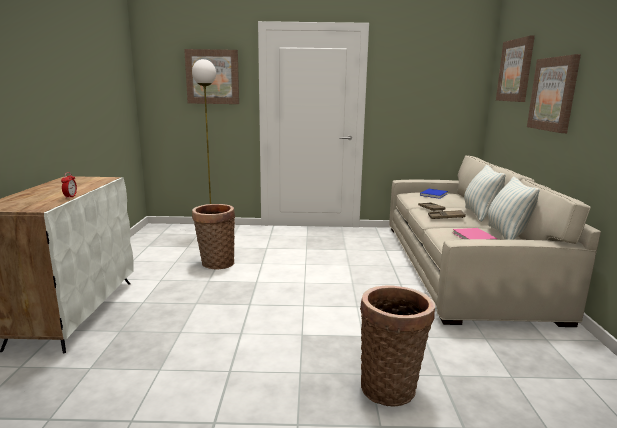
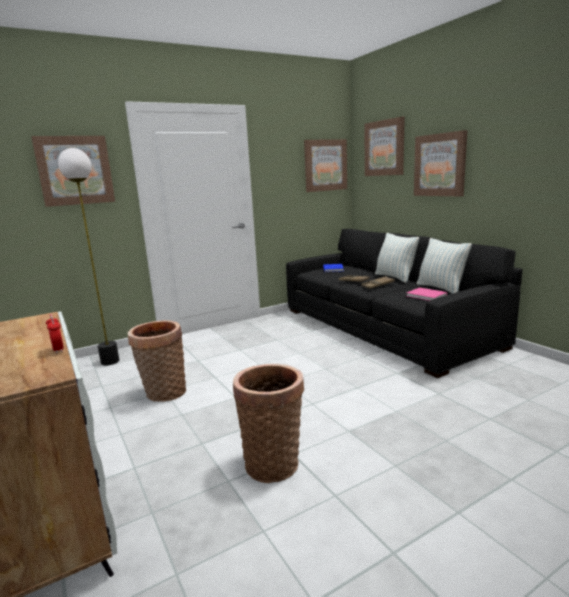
camera: 30 degrees left, 0 degrees up
(390, 386) = (473, 443): basket -> basket (273, 462)
(455, 85) = (325, 165): none -> picture
(460, 266) = (384, 327): beige sofa -> black sofa

